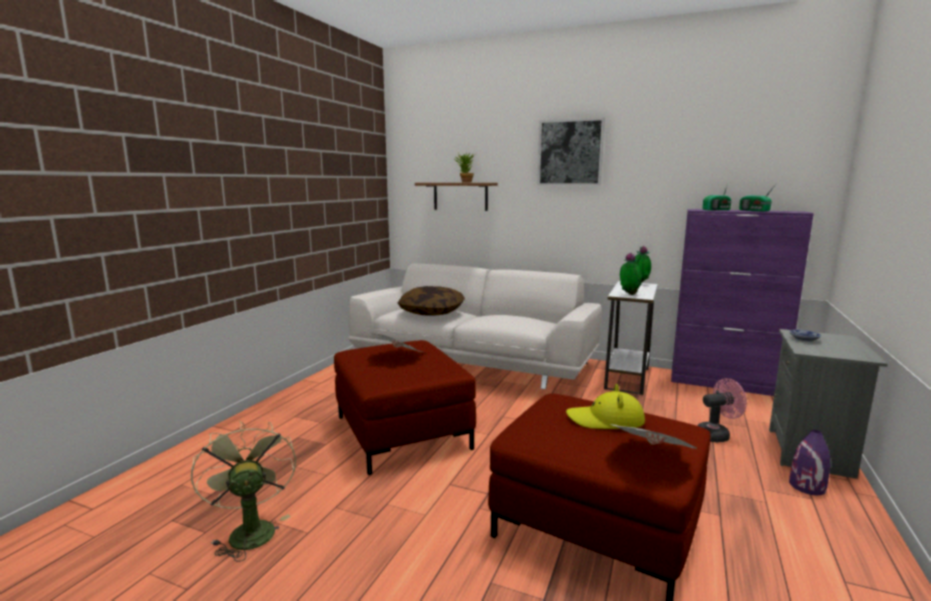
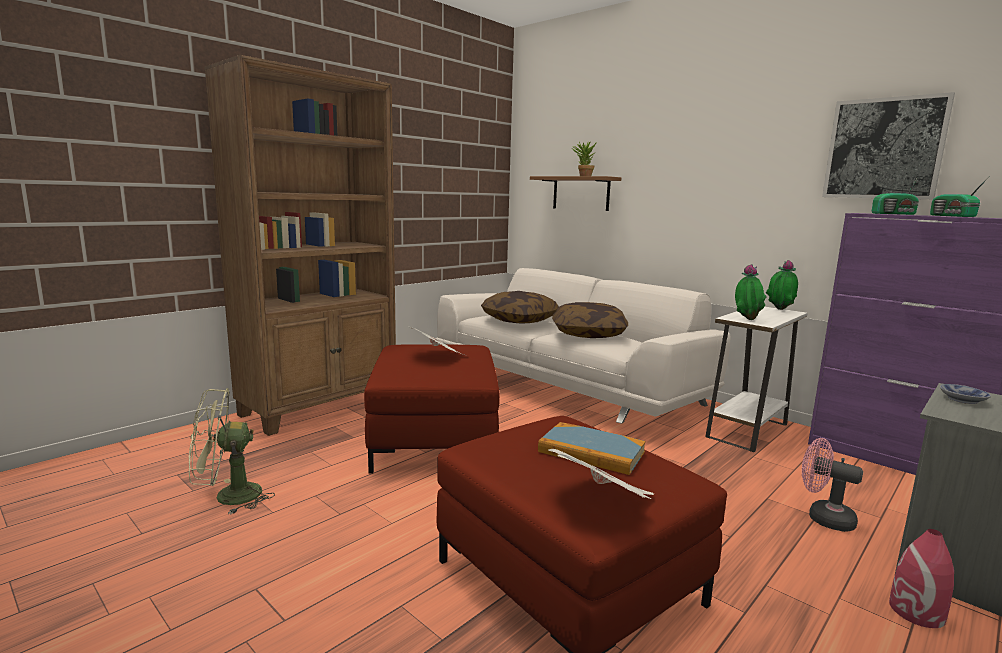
camera: 20 degrees right, 0 degrees up
(249, 530) = (228, 497): green fan -> green fan turned 105 degrees counterclockwise
(267, 420) = (320, 407): none -> brown bookcase
(500, 318) = (588, 334): none -> pillow
(570, 152) = (707, 139): picture -> picture (884, 149)
(605, 420) = (591, 452): yellow hat -> book
(716, 435) = (823, 517): pink fan -> pink fan turned 150 degrees counterclockwise
(807, 486) = (917, 612): purple vase -> red vase

